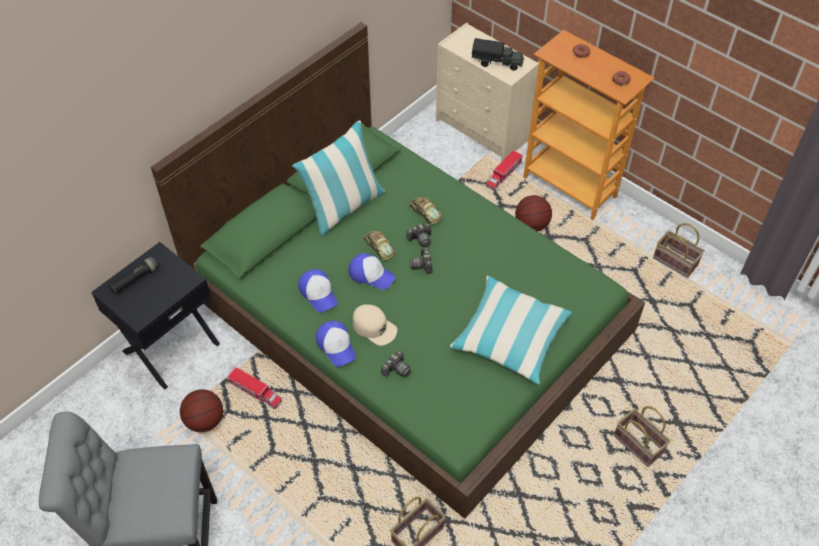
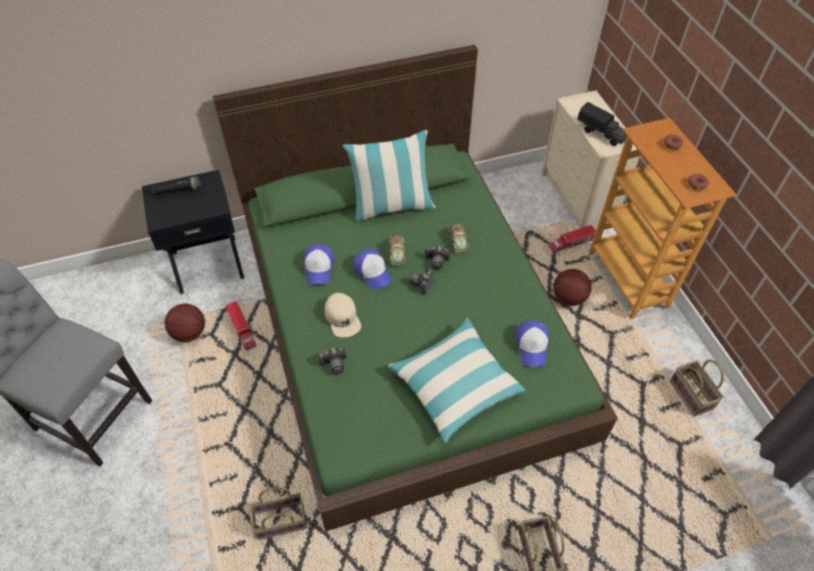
camera: 30 degrees right, 0 degrees up
(336, 346) = (300, 318): cap -> cap (532, 346)

